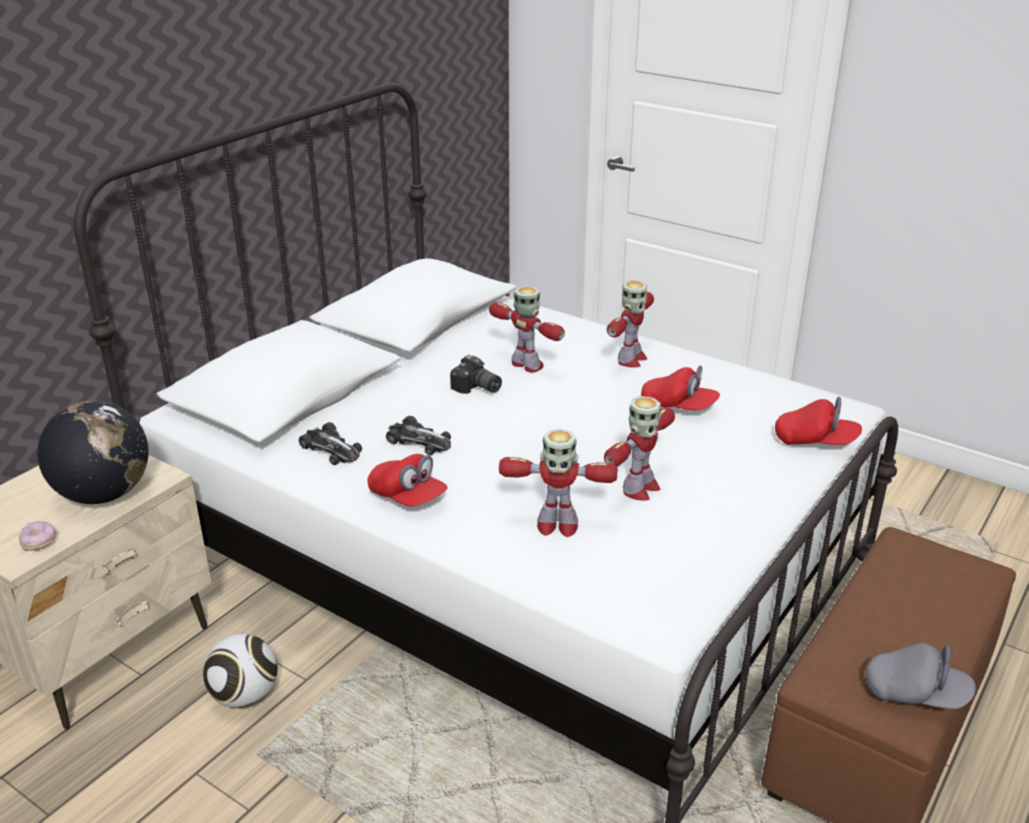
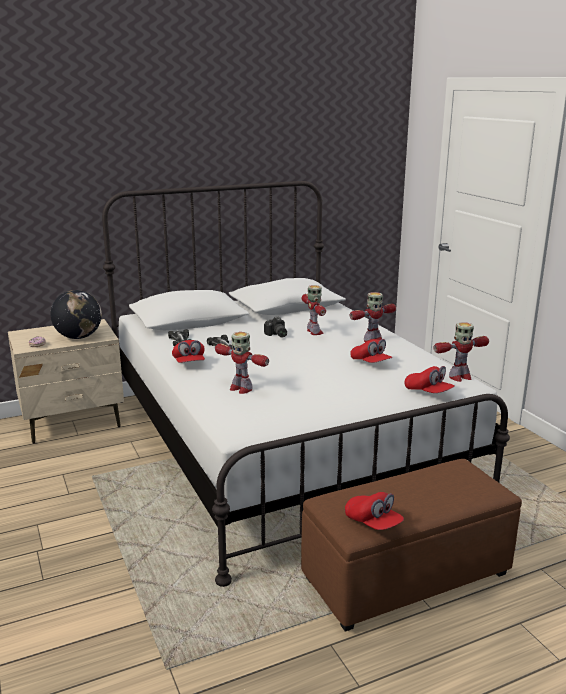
camera: 30 degrees right, 10 degrees down
(245, 696) = (109, 455): football -> none
(639, 489) = (301, 386): toy robot -> toy robot (459, 377)
(915, 694) = (373, 523): grey cap -> red cap

